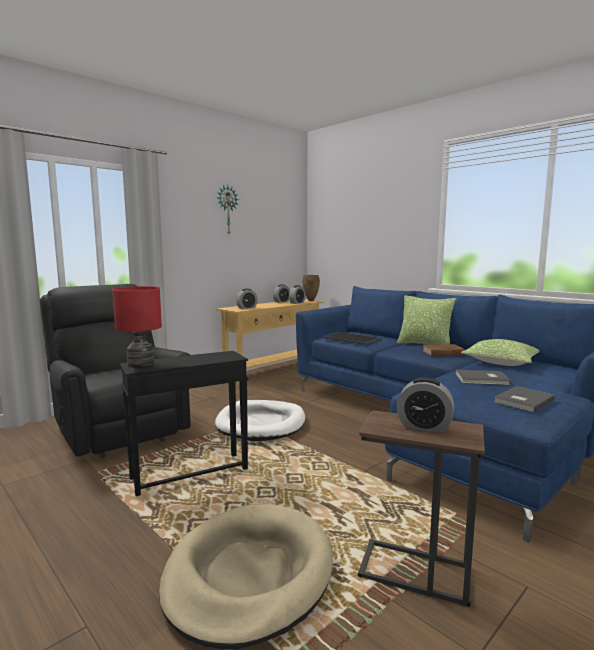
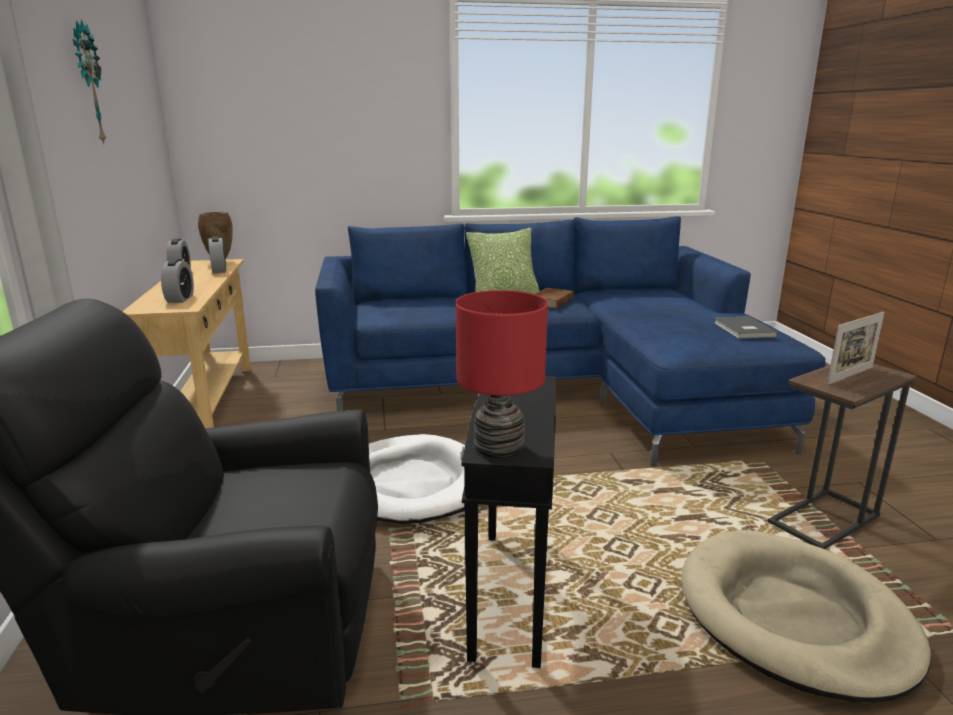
camera: 55 degrees left, 10 degrees up
(350, 339) = (412, 312): tray -> none
(424, 426) = (850, 375): alarm clock -> picture frame
(482, 379) = (667, 320): grey book -> none
(501, 362) = (616, 297): pillow -> none

